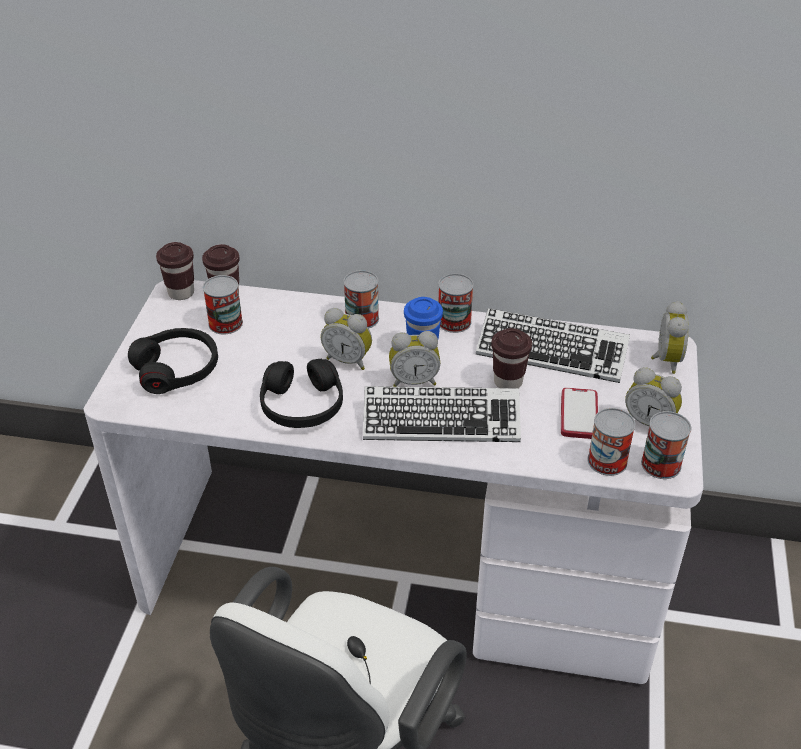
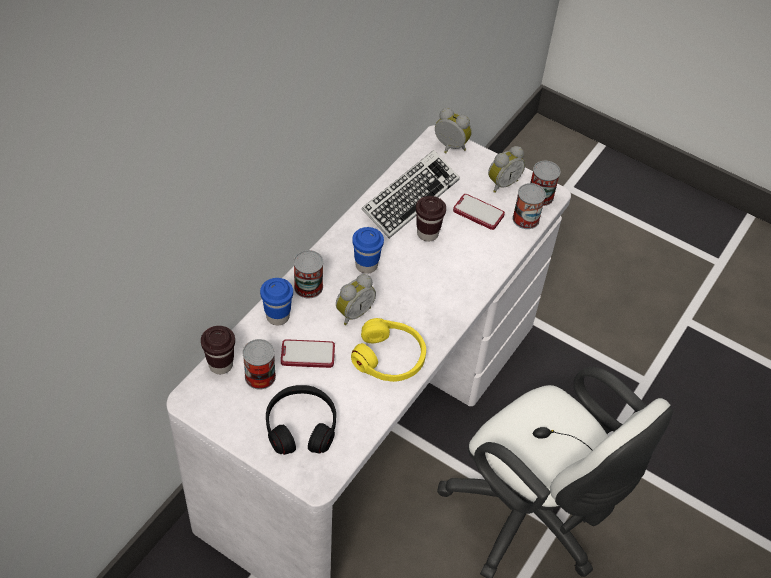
camera: 70 degrees left, 10 degrees up
(181, 293) = (196, 395): brown cup -> none
(271, 345) = (307, 355): none -> phone
(302, 405) = (389, 358): black headphones -> yellow headphones
(308, 311) = (277, 316): none -> blue cup
(414, 381) = (398, 283): alarm clock -> none
(441, 421) = (448, 285): keyboard -> none
(454, 322) = (345, 235): can -> none

